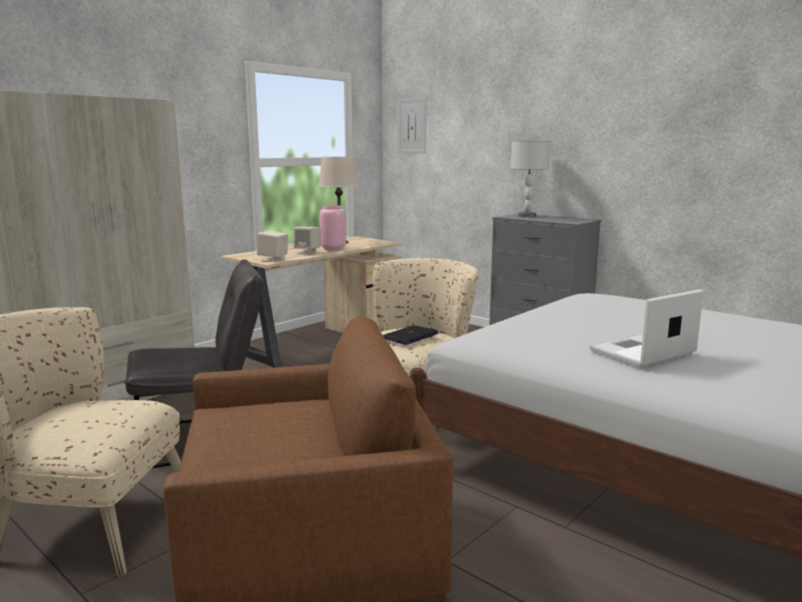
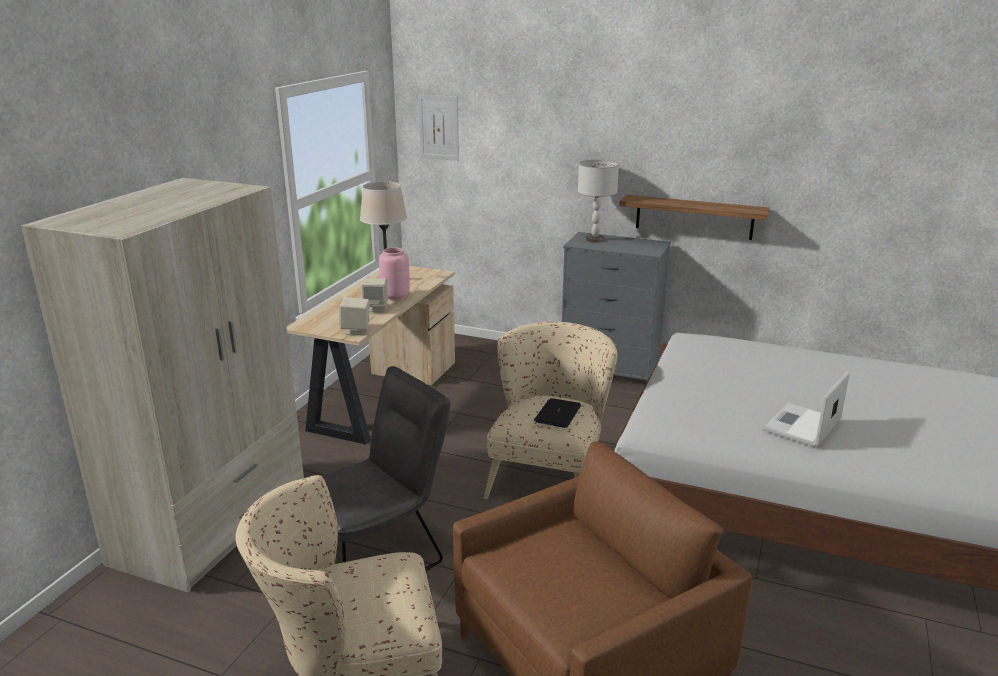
camera: 20 degrees left, 10 degrees up
(624, 194) = (694, 217): none -> shelf

